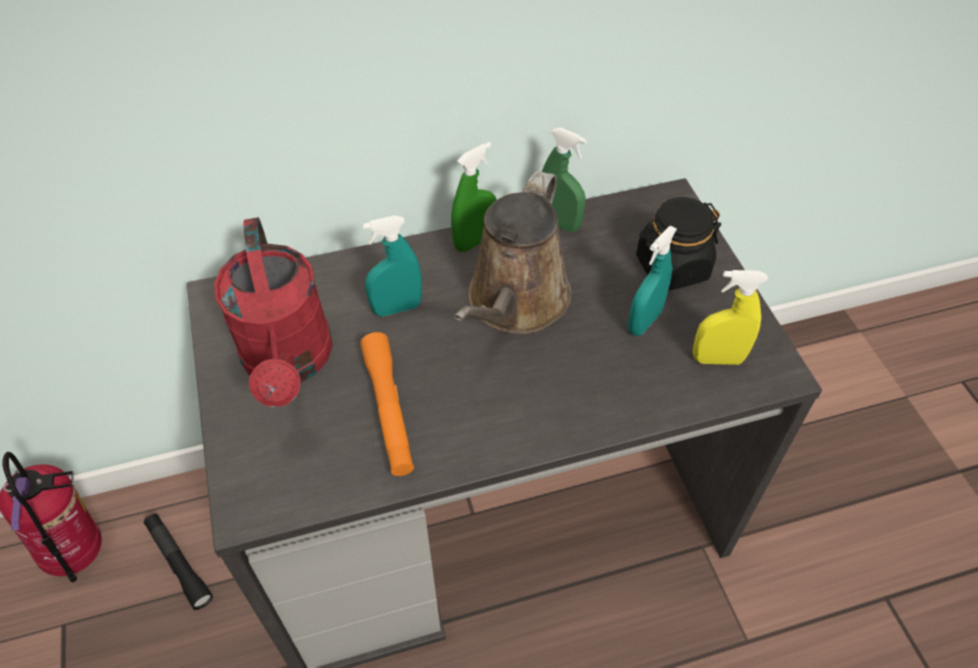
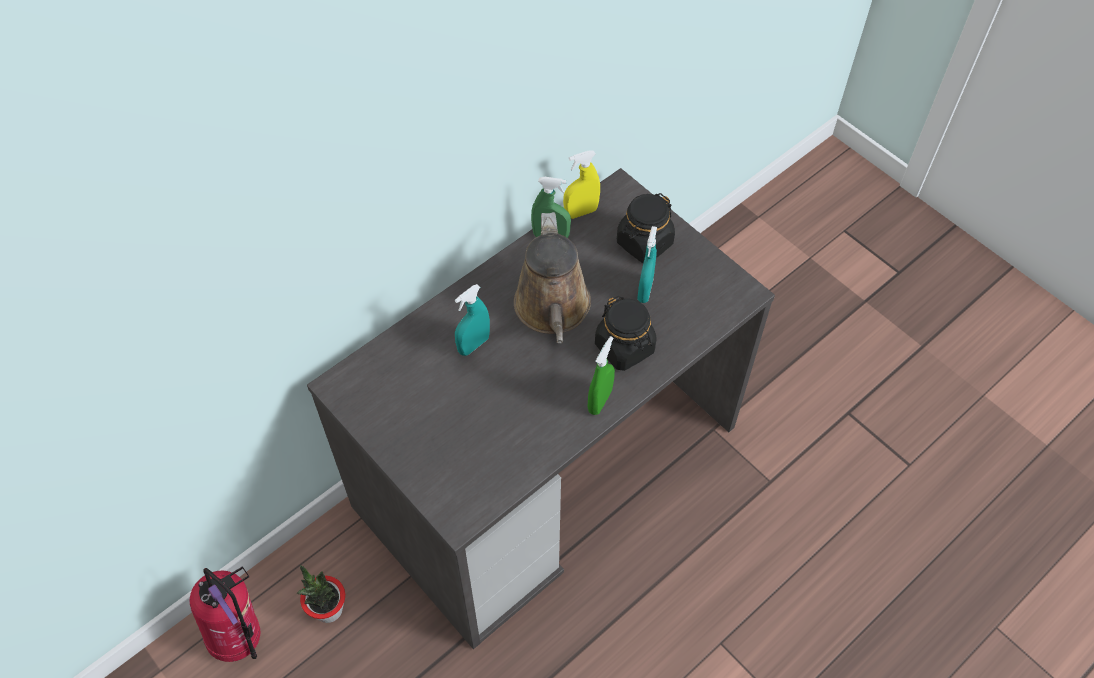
camera: 25 degrees left, 5 degrees up
(179, 563) = (328, 609): black flashlight -> potted plant
(289, 363) = (423, 413): red watering can -> none
(389, 410) = (511, 417): orange flashlight -> none
(474, 241) = (499, 273): green spray bottle -> green spray bottle (600, 401)
(581, 380) = (625, 347): none -> black jar
(717, 359) = (703, 298): yellow spray bottle -> yellow spray bottle (581, 212)

